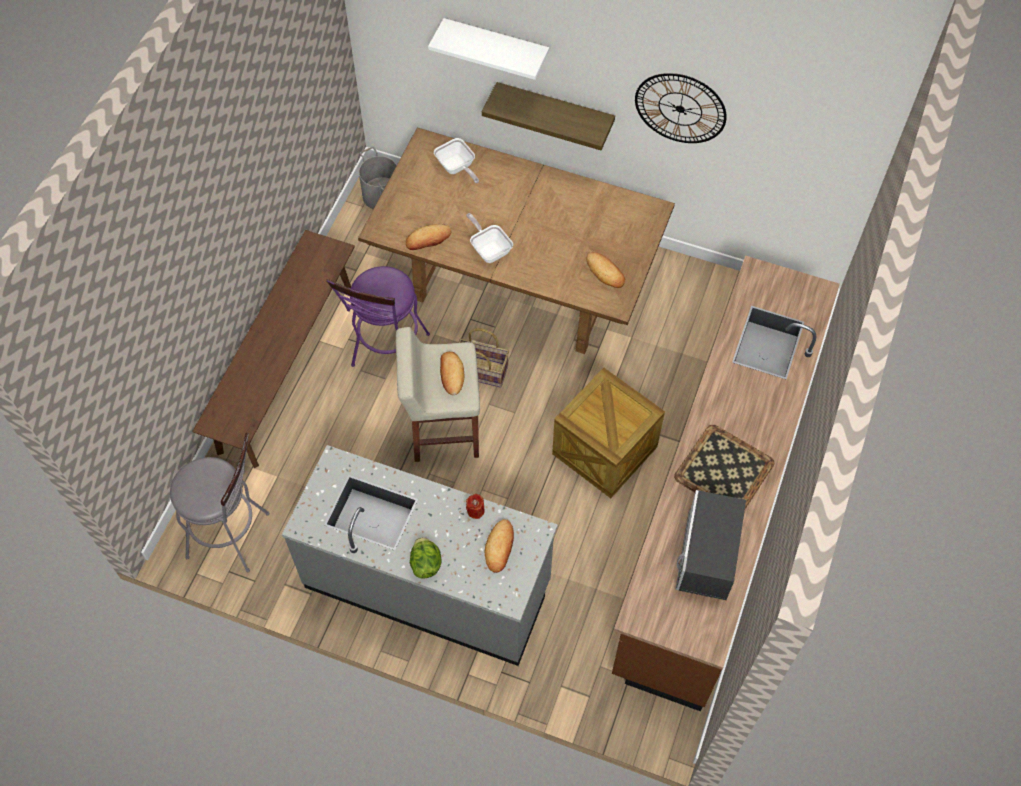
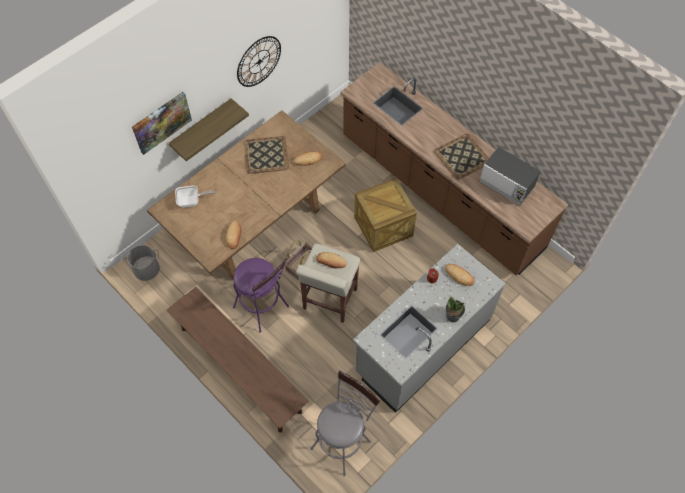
camera: 65 degrees left, 0 degrees up
(425, 563) = (453, 315): lettuce -> potted plant
(489, 249) = (259, 208): frying pan -> none
(496, 46) = (161, 122): white shelf -> picture
(583, 218) = (266, 154): none -> tray

